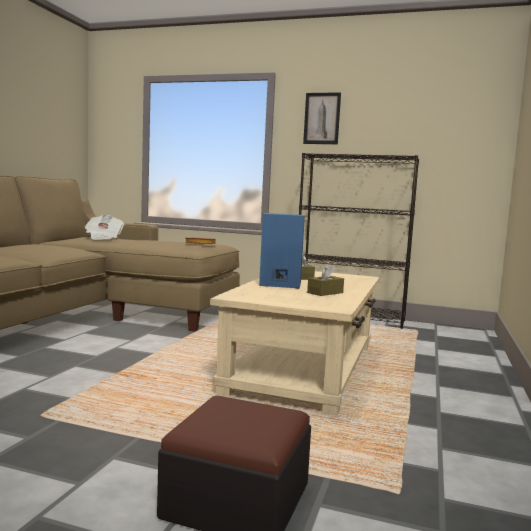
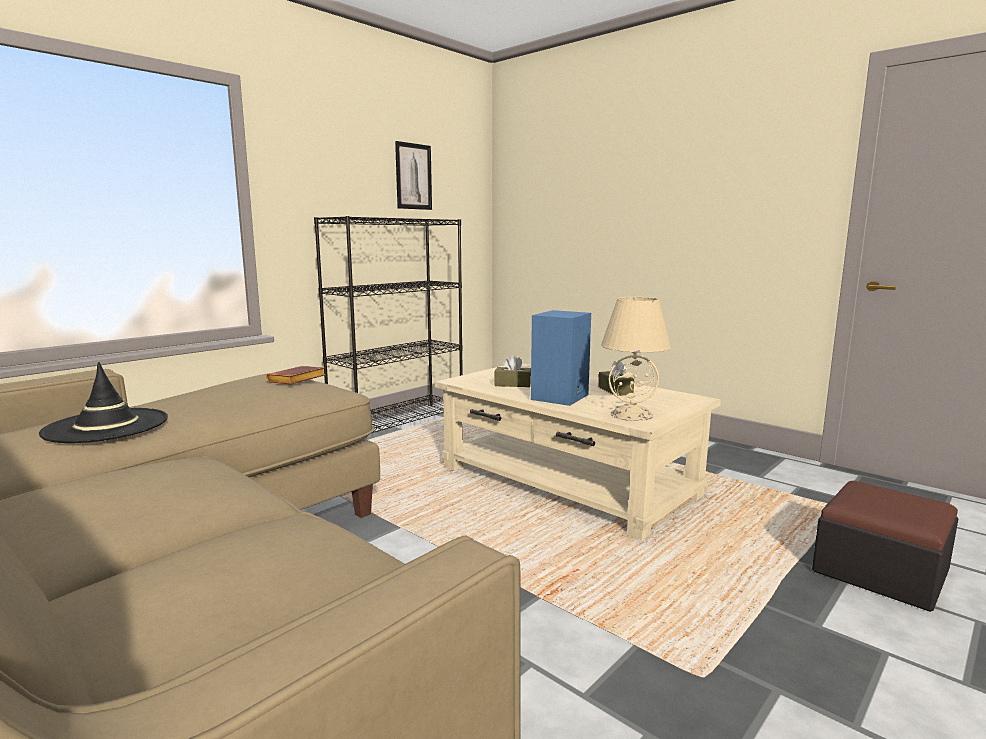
camera: 65 degrees left, 5 degrees up
(103, 238) = (107, 426): newspaper -> black hat
(254, 295) = (632, 414): none -> beige table lamp
(322, 118) = (318, 161): picture -> picture (413, 176)

